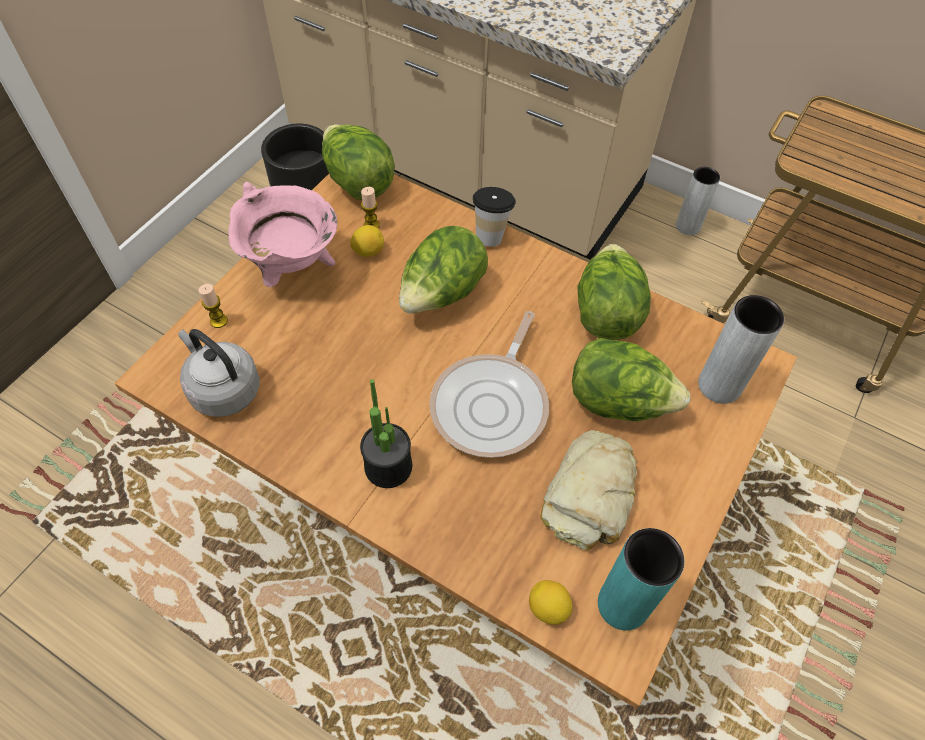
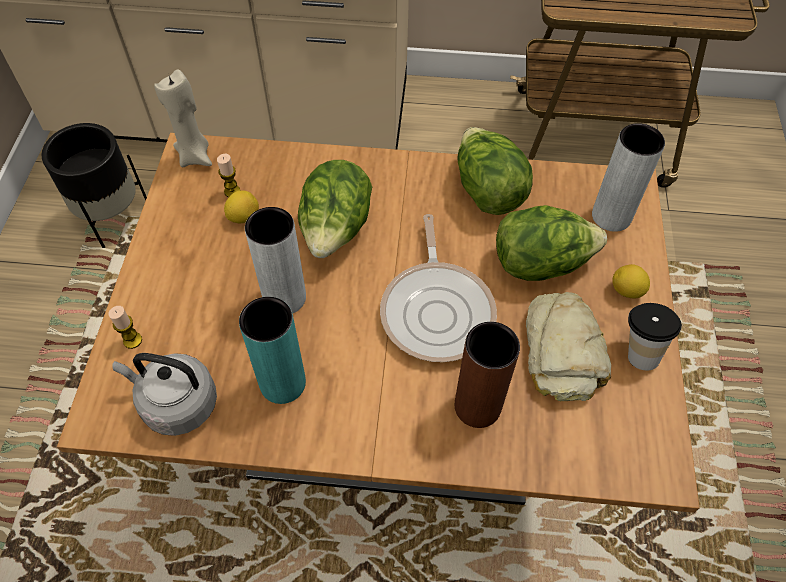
camera: 25 degrees left, 0 degrees up
(293, 269) = (179, 261): pink cooking pot -> none
(358, 182) = (195, 156): lettuce -> beige candle
(388, 466) = (378, 406): potted plant -> none
(478, 508) = (477, 406): none -> brown vase
(491, 234) = (349, 159): cup -> cup (638, 351)
(548, 608) = (584, 464): lemon -> lemon (626, 291)
(623, 604) = (640, 431): turquoise vase -> turquoise vase (282, 383)
(687, 226) = (461, 100): grey vase -> grey vase (284, 297)

